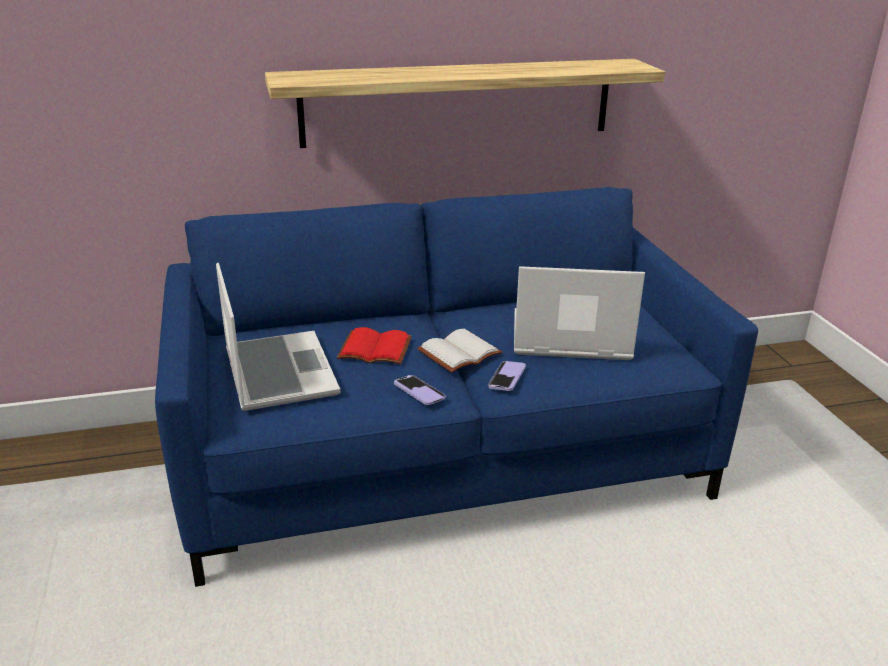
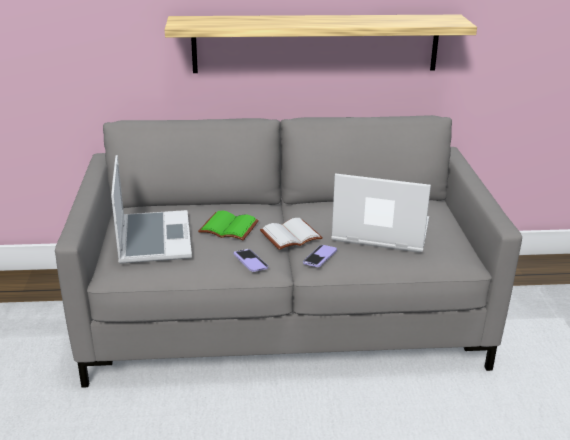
camera: 10 degrees right, 0 degrees up
(373, 350) = (227, 228): red book -> green book
(442, 460) = (283, 318): blue sofa -> grey sofa

